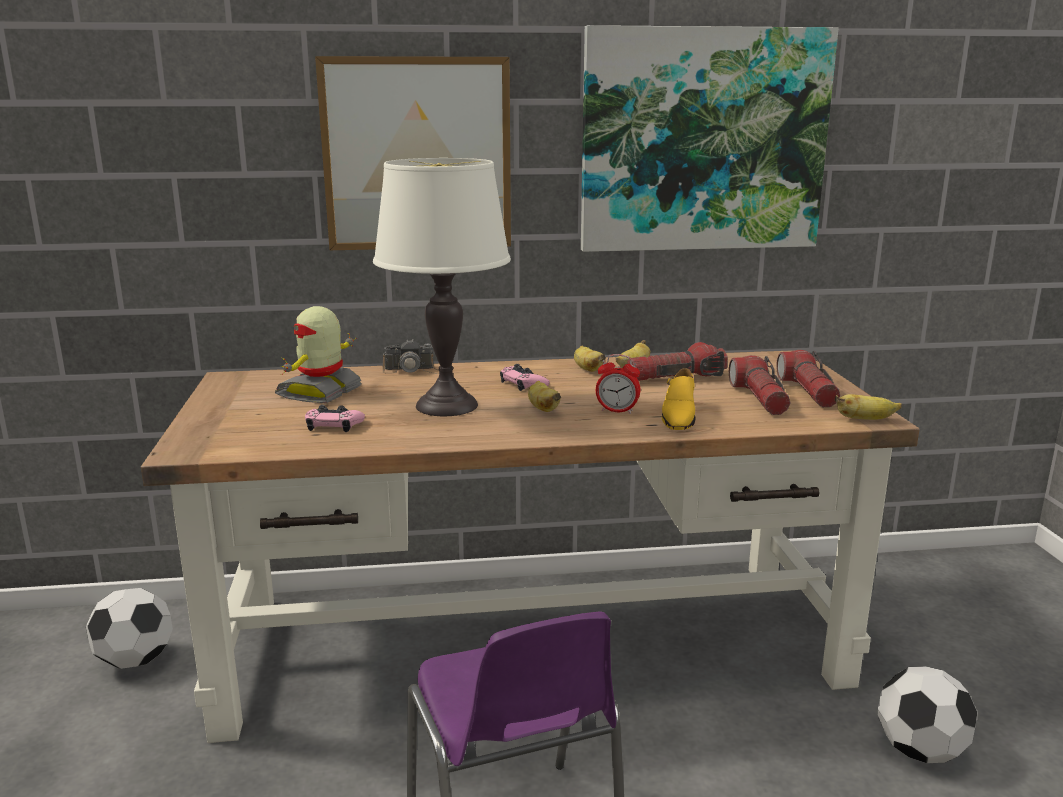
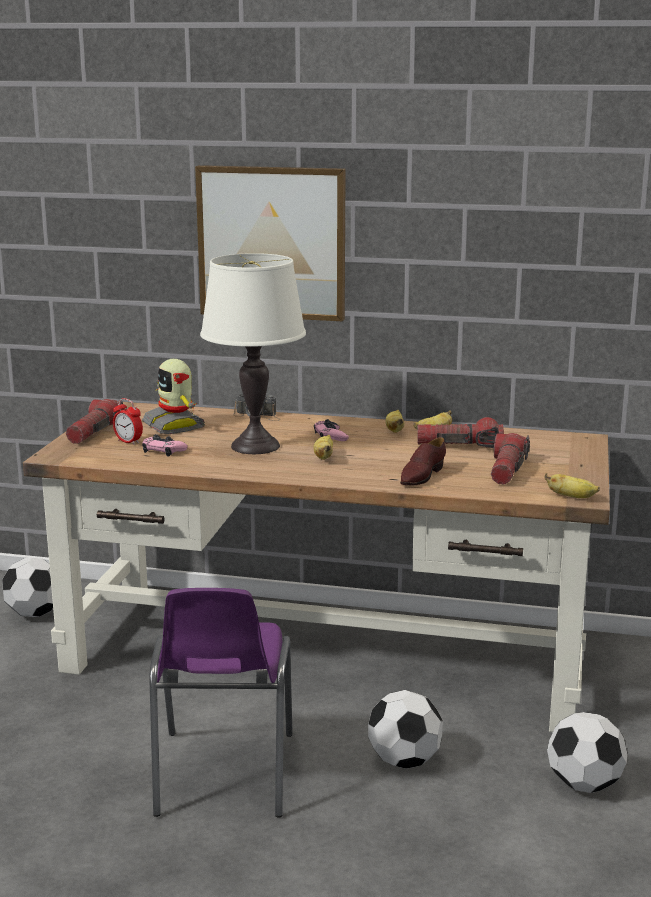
camera: 20 degrees right, 0 degrees up
(321, 392) = (175, 425): toy robot -> toy robot turned 75 degrees counterclockwise
(617, 411) = (379, 465): alarm clock -> alarm clock (128, 442)
(678, 417) = (421, 476): yellow shoe -> brown shoe
(703, 141) = (513, 242): picture -> none
(714, 769) = (404, 761): none -> football
(808, 391) = (557, 470): flashlight -> flashlight (95, 432)

